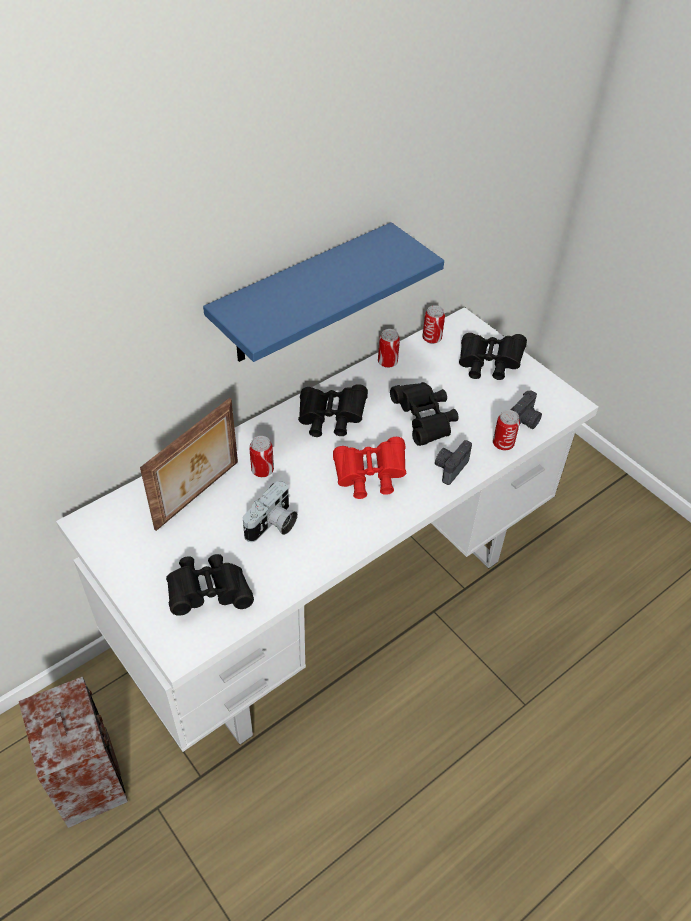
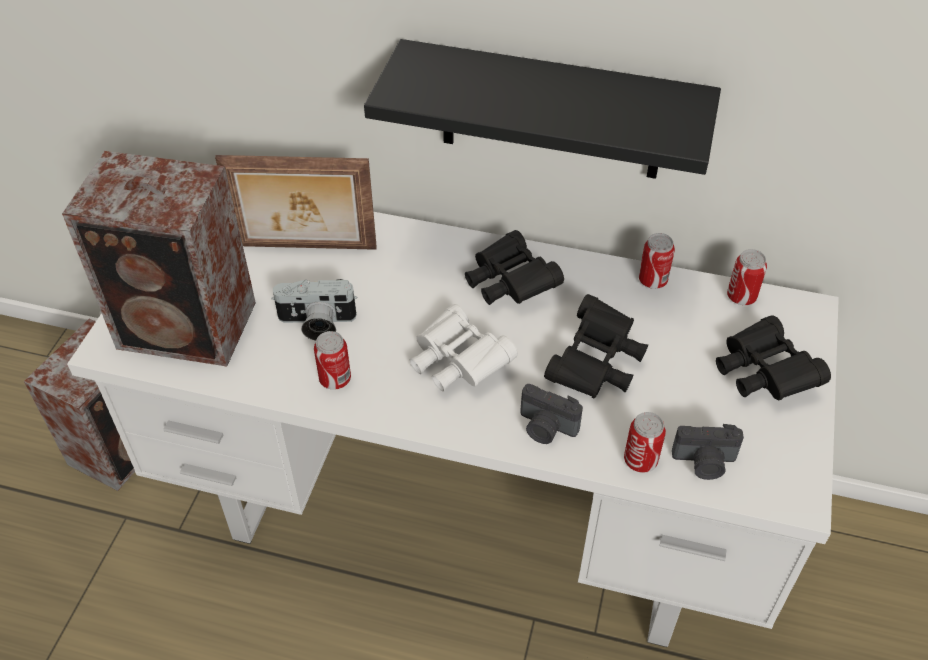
camera: 55 degrees right, 0 degrees up
(209, 593) = (190, 327): black binoculars -> speaker
(262, 470) = (382, 274): can -> can (335, 379)
(302, 296) = (552, 112): blue shelf -> black shelf
(369, 477) = (457, 363): red binoculars -> white binoculars
(450, 468) = (545, 428): camera -> camera turned 150 degrees counterclockwise

